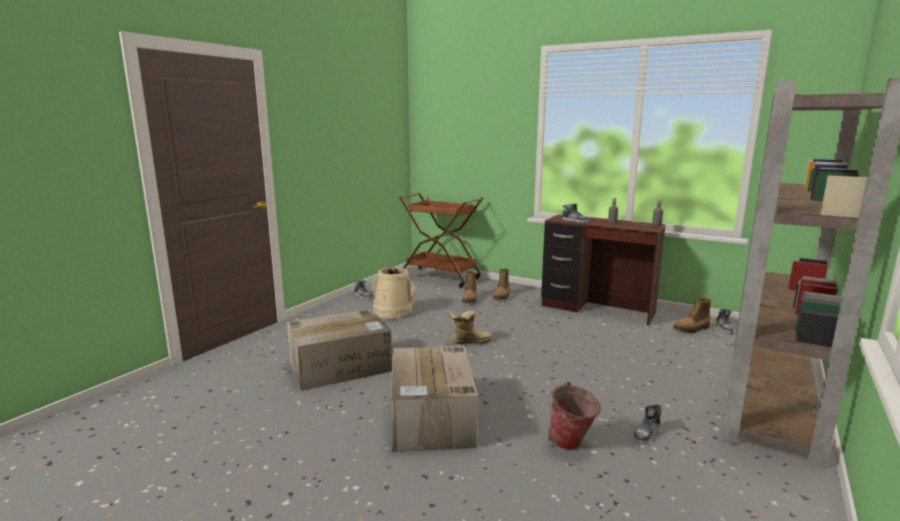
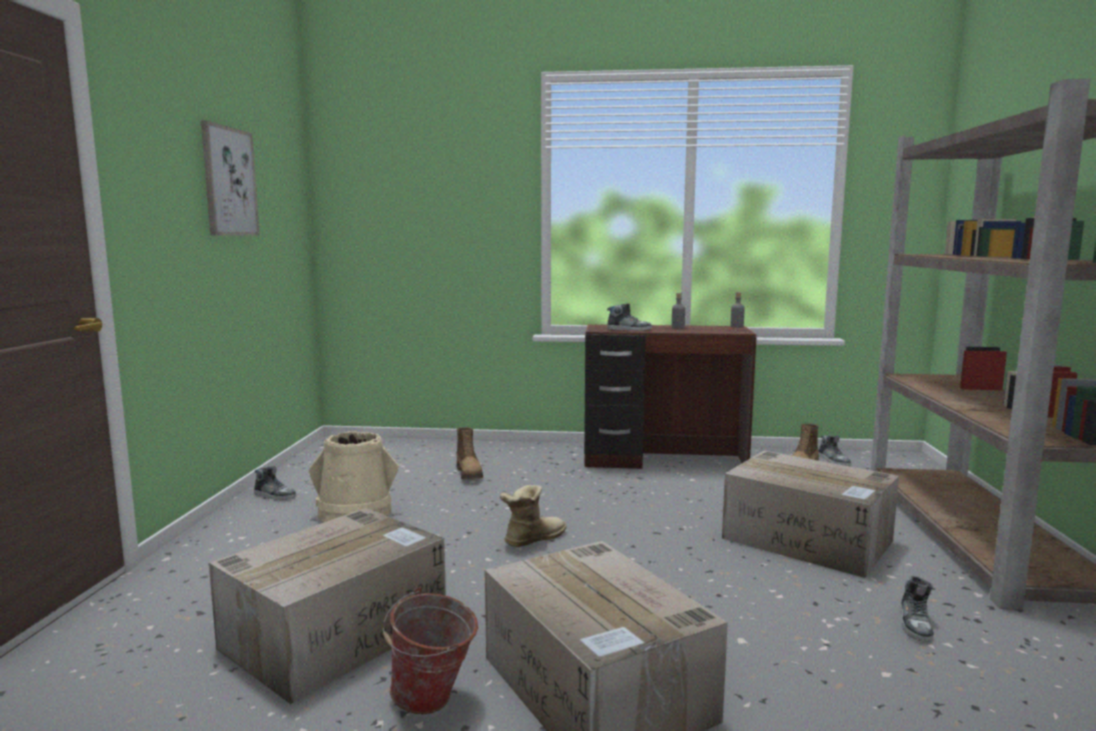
camera: 25 degrees left, 5 degrees down
(349, 125) = (229, 182): none -> picture
(440, 278) = (389, 448): brown cart -> none
(502, 296) = (514, 462): boot -> none
(570, 445) = (846, 673): bucket -> bucket (432, 703)
(638, 374) = (809, 540): none -> cardboard box

